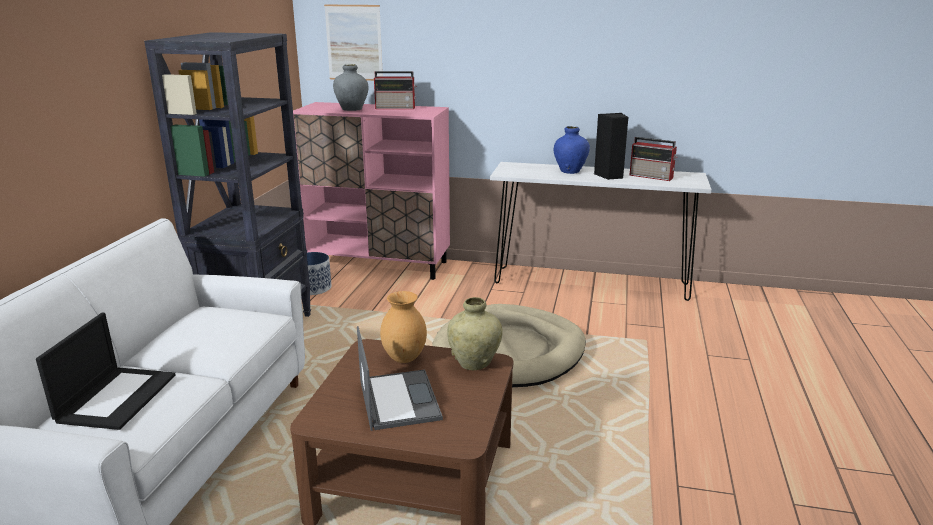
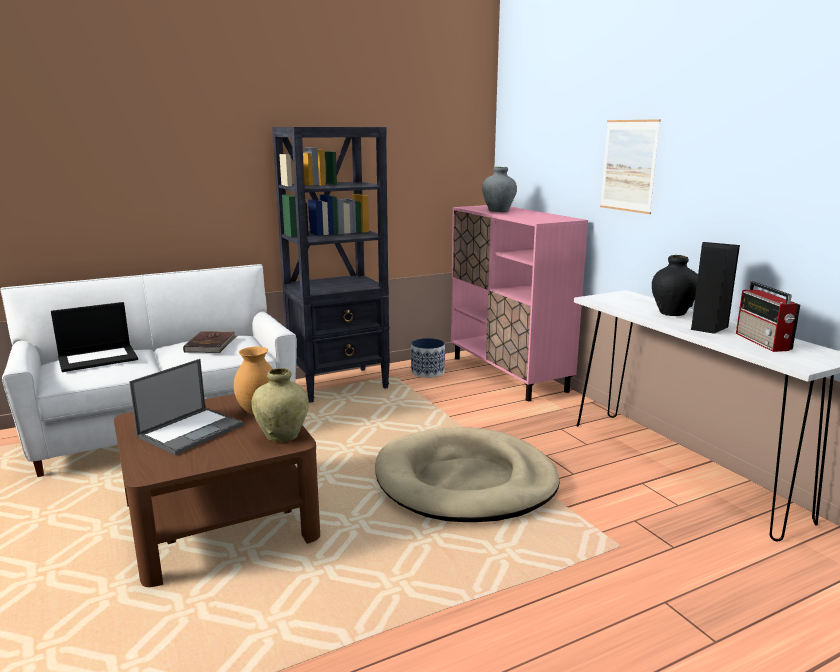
camera: 50 degrees right, 5 degrees down
(210, 327) = (211, 344): none -> brown book
(354, 43) = (528, 148): picture -> picture (629, 166)
(396, 108) = (538, 214): radio -> none
(570, 171) = (672, 313): blue vase -> black vase

